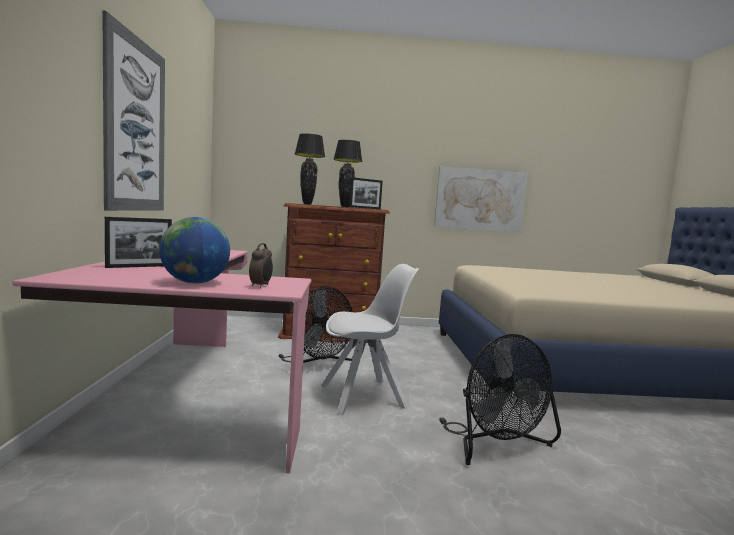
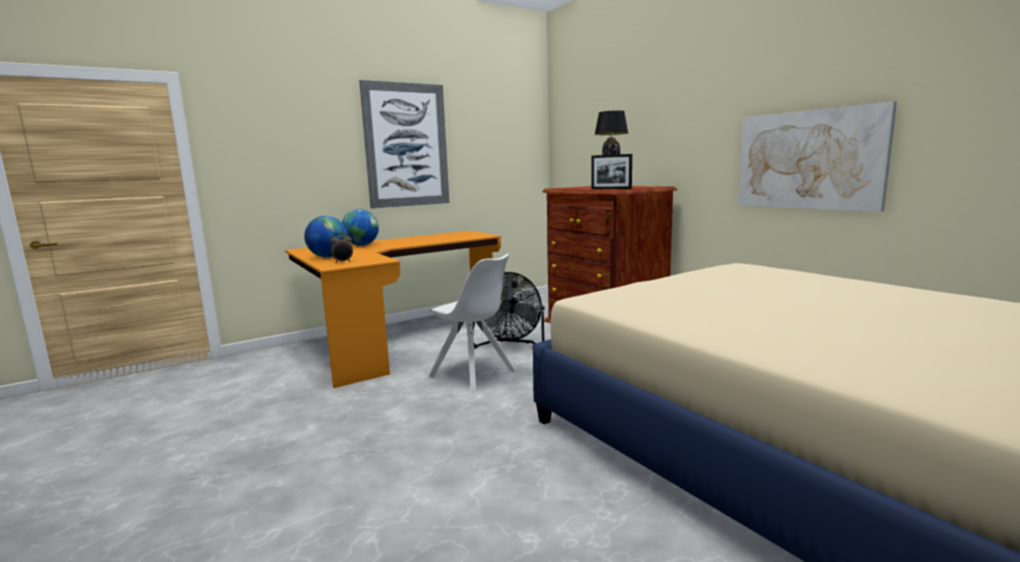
camera: 60 degrees right, 5 degrees up
(139, 266) = (361, 245): picture frame -> globe
(182, 397) = (396, 338): pink desk -> orange desk
(307, 204) = (568, 188): black table lamp -> none
(492, 444) = (448, 435): black fan -> none

